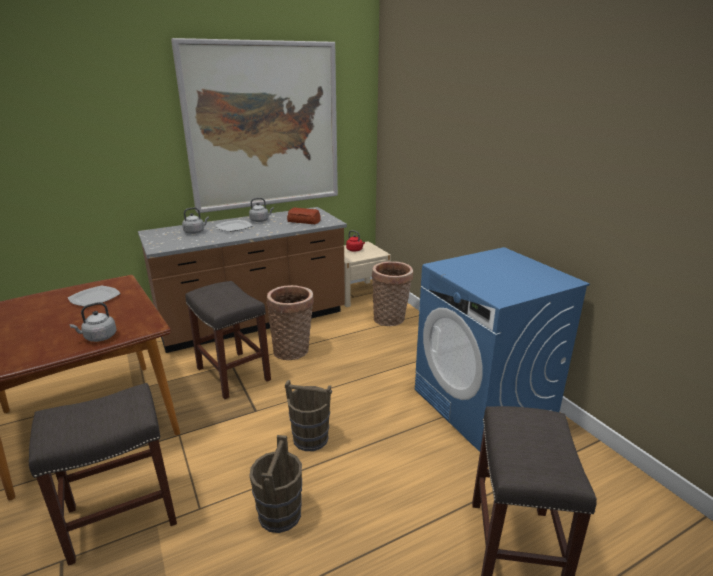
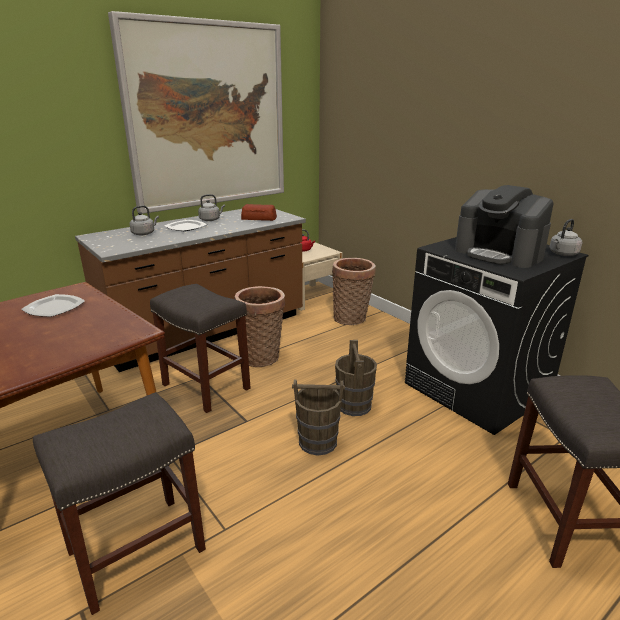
camera: 10 degrees left, 0 degrees up
(99, 337) = (84, 347): grey kettle -> grey kettle (562, 254)
(279, 514) = (317, 523): brown bucket -> brown bucket (354, 406)
(484, 404) = (477, 389): blue washing machine -> black washing machine
(497, 276) = (499, 254): none -> coffee machine

